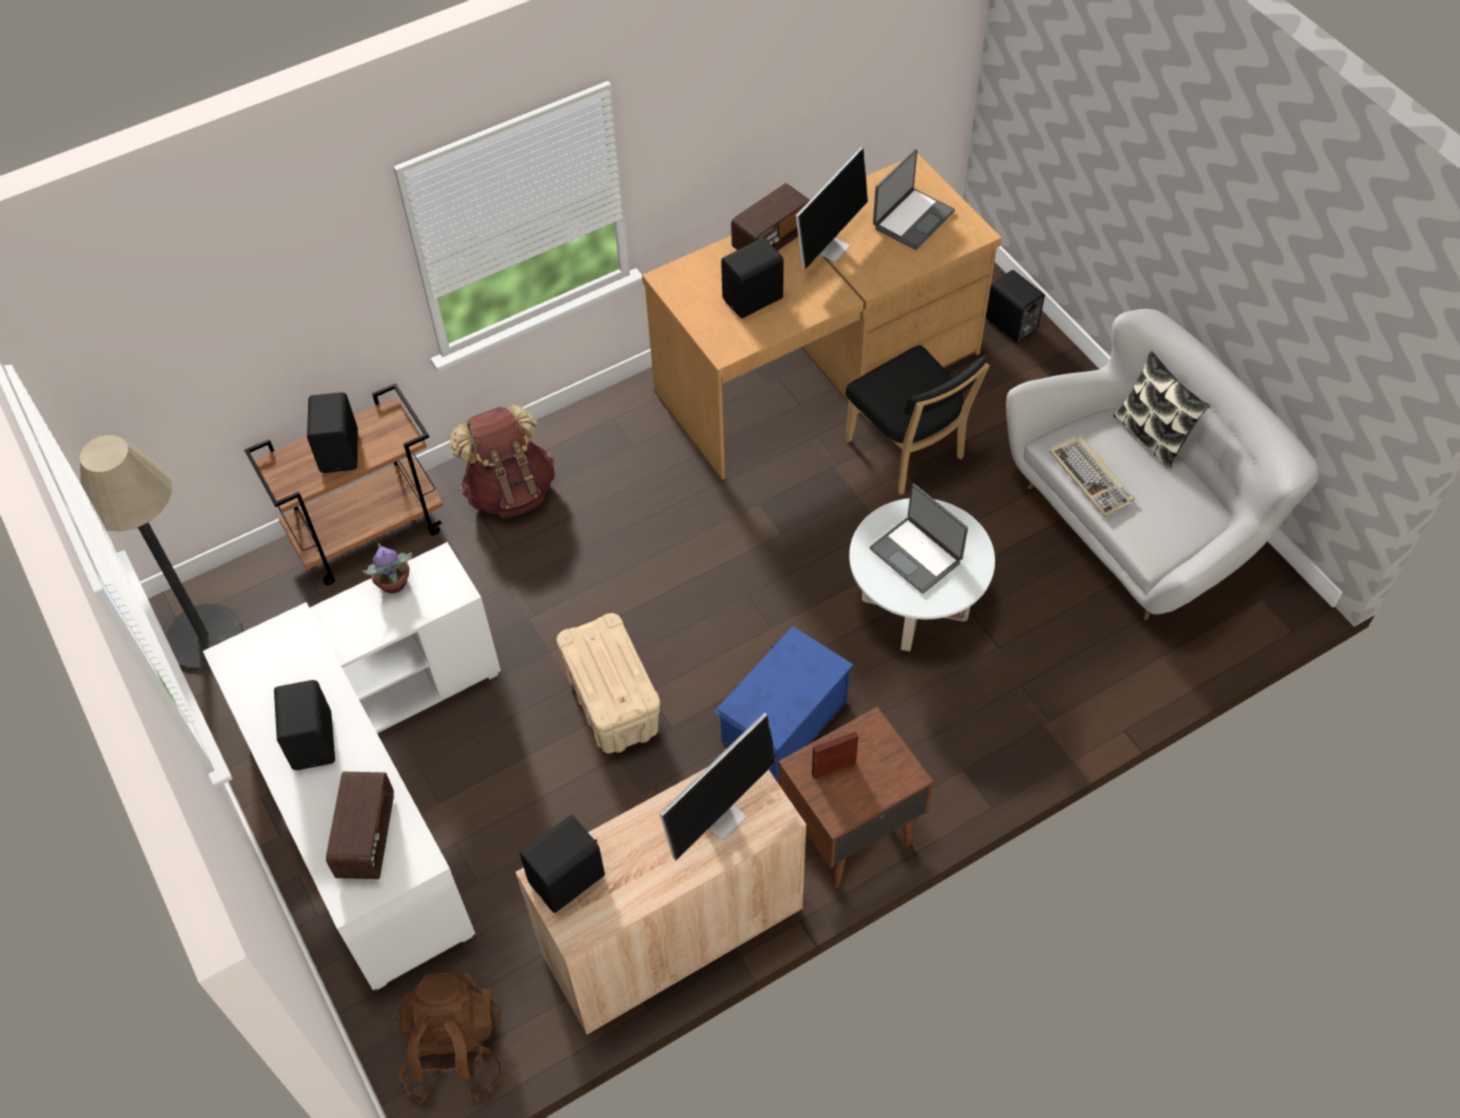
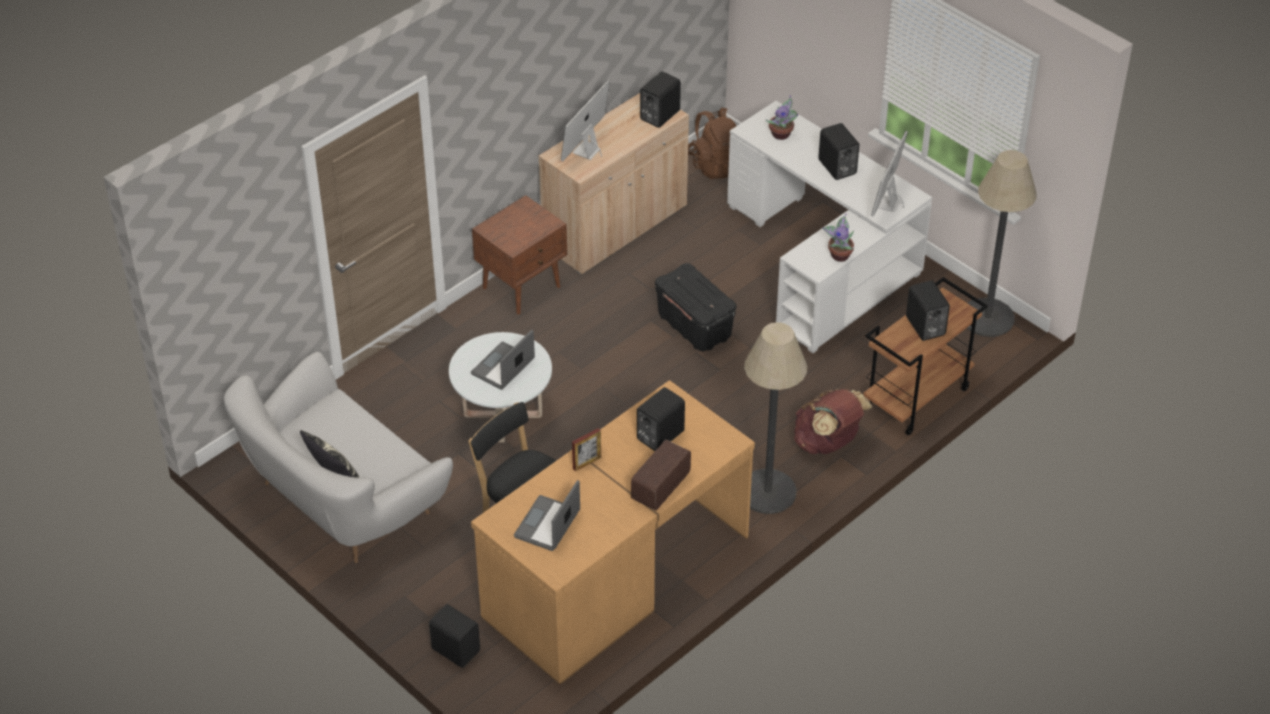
camera: 165 degrees right, 10 degrees down
(366, 837) = (782, 134): radio -> potted plant
(610, 441) = (767, 492): none -> floor lamp
(612, 703) = (695, 326): beige storage box -> black storage box
(782, 721) = (579, 335): blue storage box -> none
(830, 247) = (610, 489): monitor -> monitor (887, 204)
(833, 769) = (532, 224): picture frame -> picture frame (587, 463)
(917, 555) = (504, 367): laptop -> laptop turned 90 degrees counterclockwise
(1092, 478) = (382, 443): keyboard -> none

